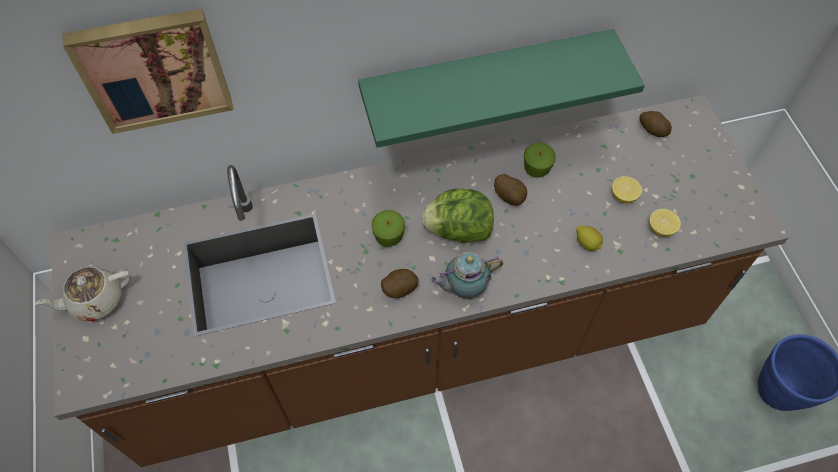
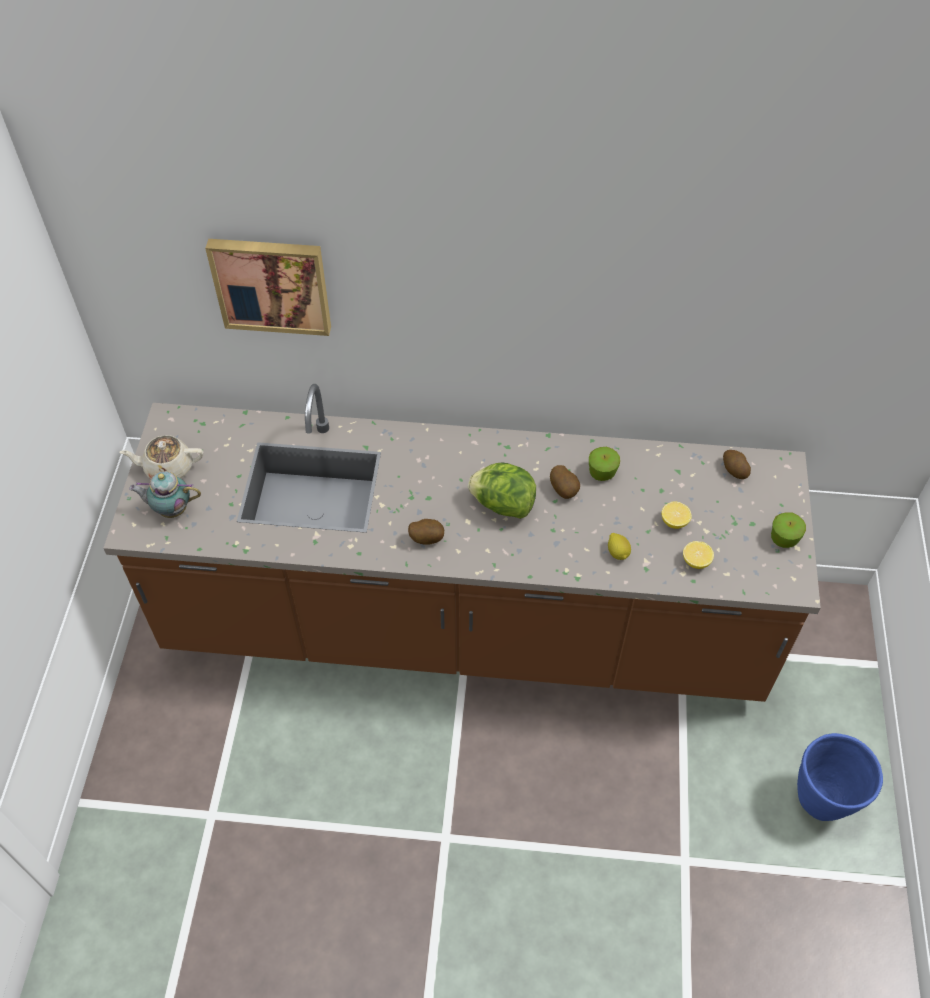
camera: 20 degrees right, 5 degrees down
(388, 236) = (437, 491): apple -> apple (783, 538)
(464, 288) = (485, 555): teapot -> teapot (171, 509)
(486, 79) = (568, 372): green shelf -> none

